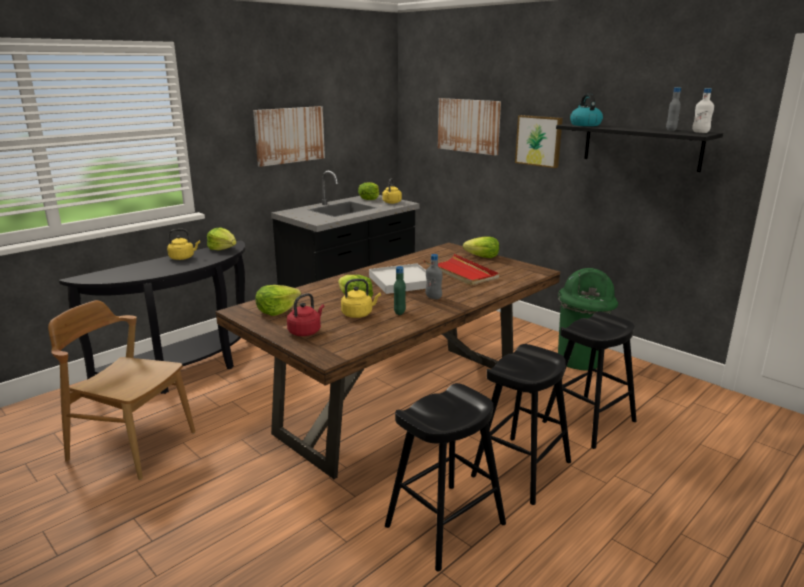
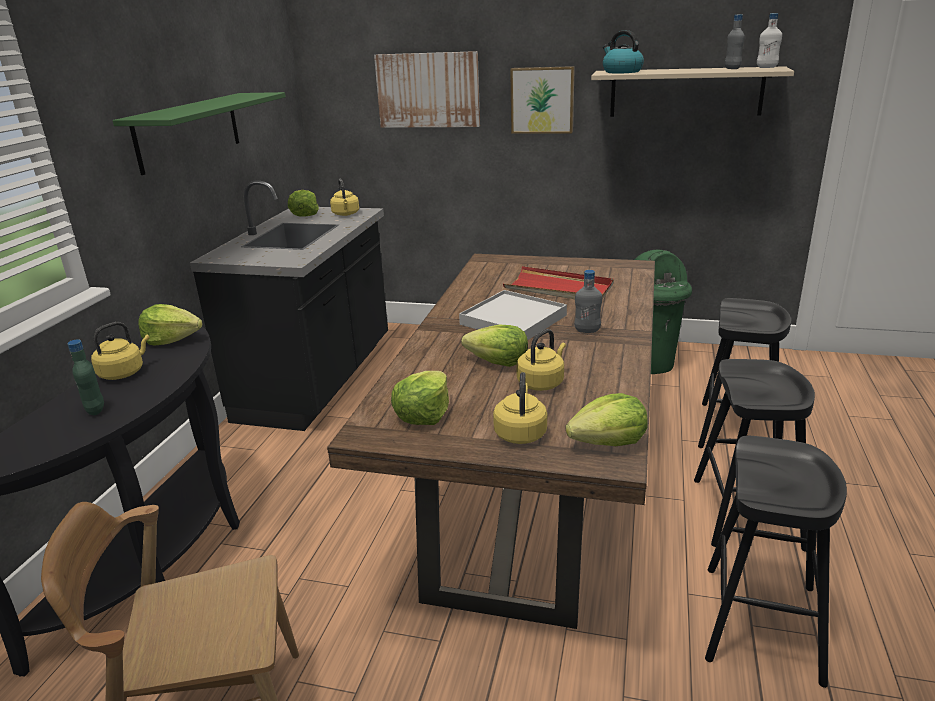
camera: 30 degrees left, 5 degrees up
(289, 135) = (189, 131): picture -> green shelf
(306, 331) = (520, 433): red kettle -> yellow kettle
(399, 312) = (585, 363): green bottle -> green bottle (95, 410)
(482, 257) = (546, 263): lettuce -> lettuce (609, 442)
(641, 146) = (685, 92): black shelf -> beige shelf

